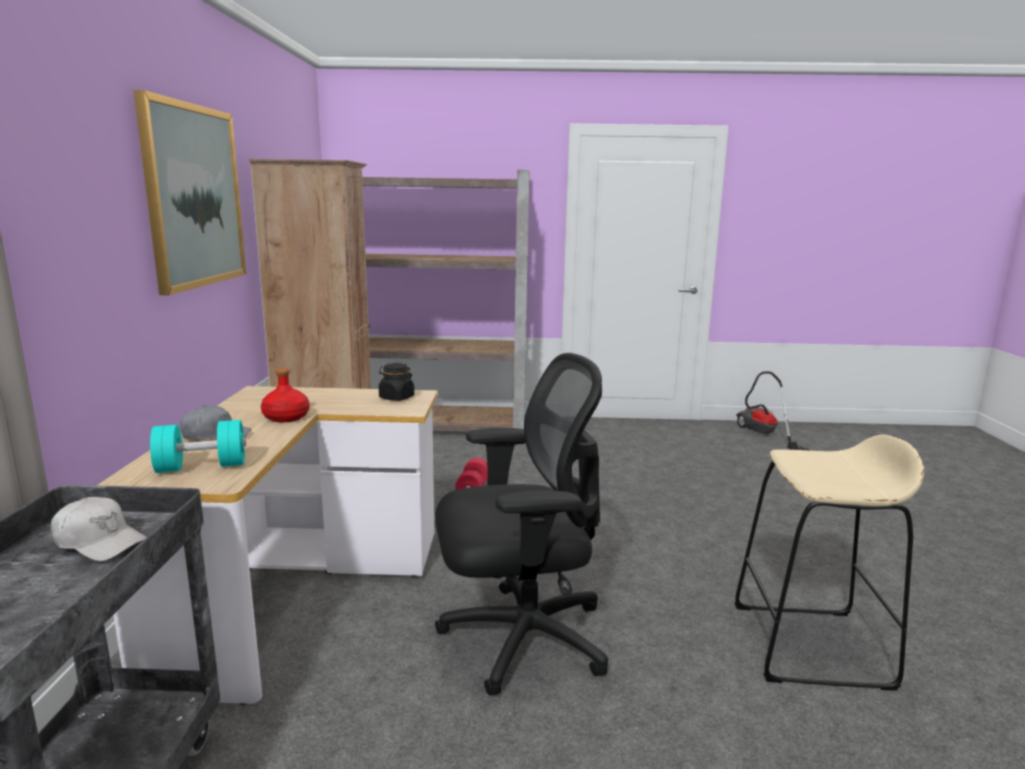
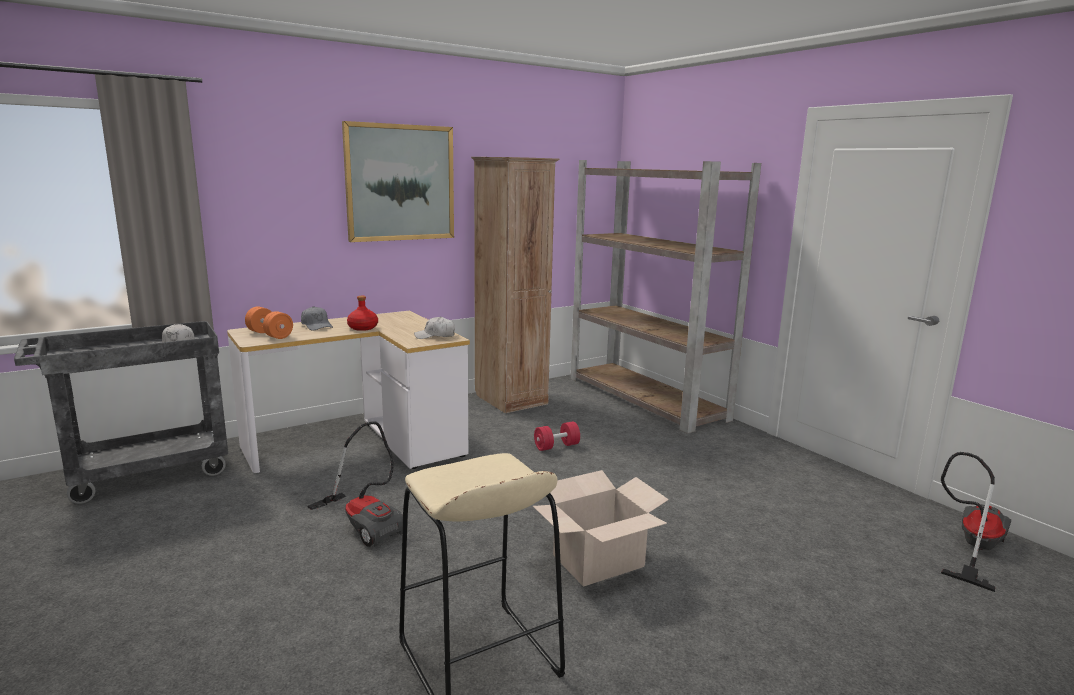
camera: 55 degrees right, 0 degrees up
(201, 467) = (270, 334): turquoise dumbbell -> orange dumbbell
(396, 398) = (435, 336): black jar -> white cap
(516, 642) = (366, 523): black office chair -> vacuum cleaner
(694, 544) = (598, 560): none -> cardboard box

